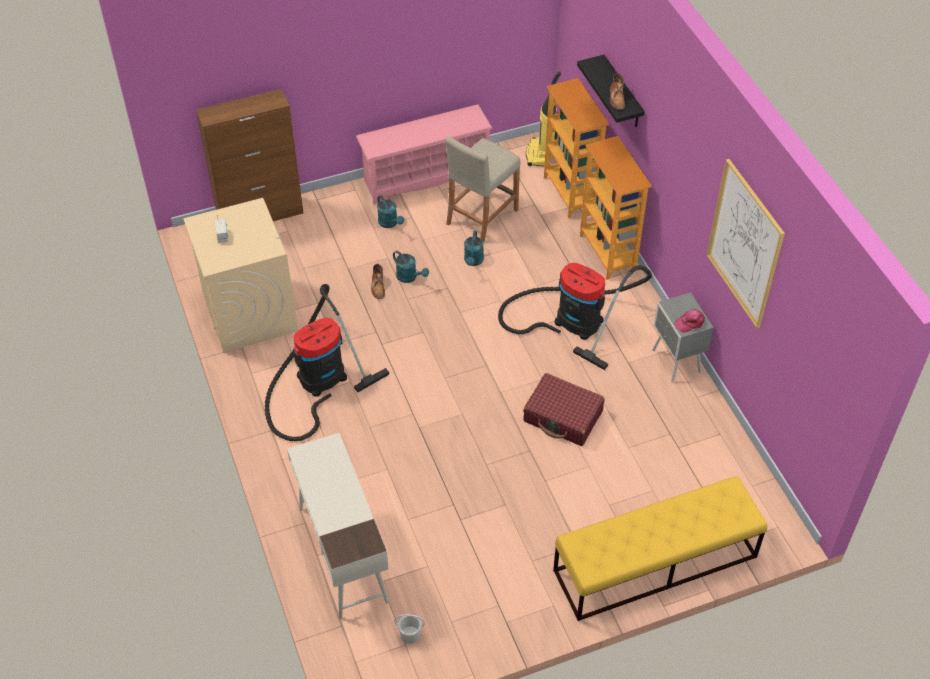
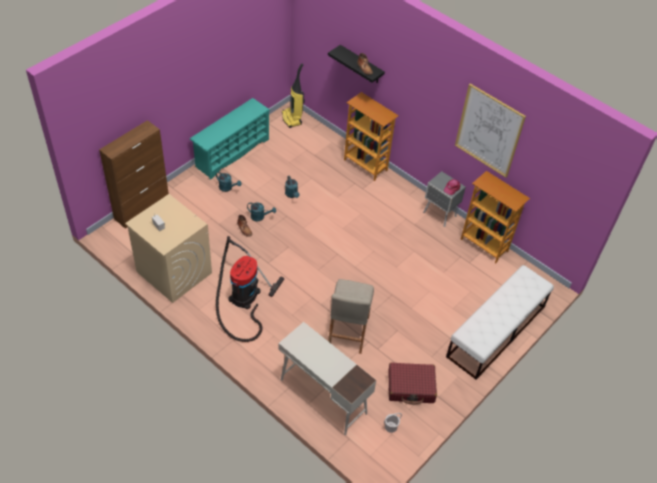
camera: 30 degrees left, 0 degrees up
(426, 176) = (232, 152): pink shoe rack -> turquoise shoe rack
(481, 216) = (280, 166): beige stool -> beige stool (348, 332)
(563, 416) = (398, 268): red suitcase -> red suitcase (411, 387)
(571, 193) = (323, 137): bookcase -> bookcase (484, 245)
(573, 320) = (370, 210): vacuum cleaner -> none
(654, 564) = (496, 331): yellow bench -> white bench

